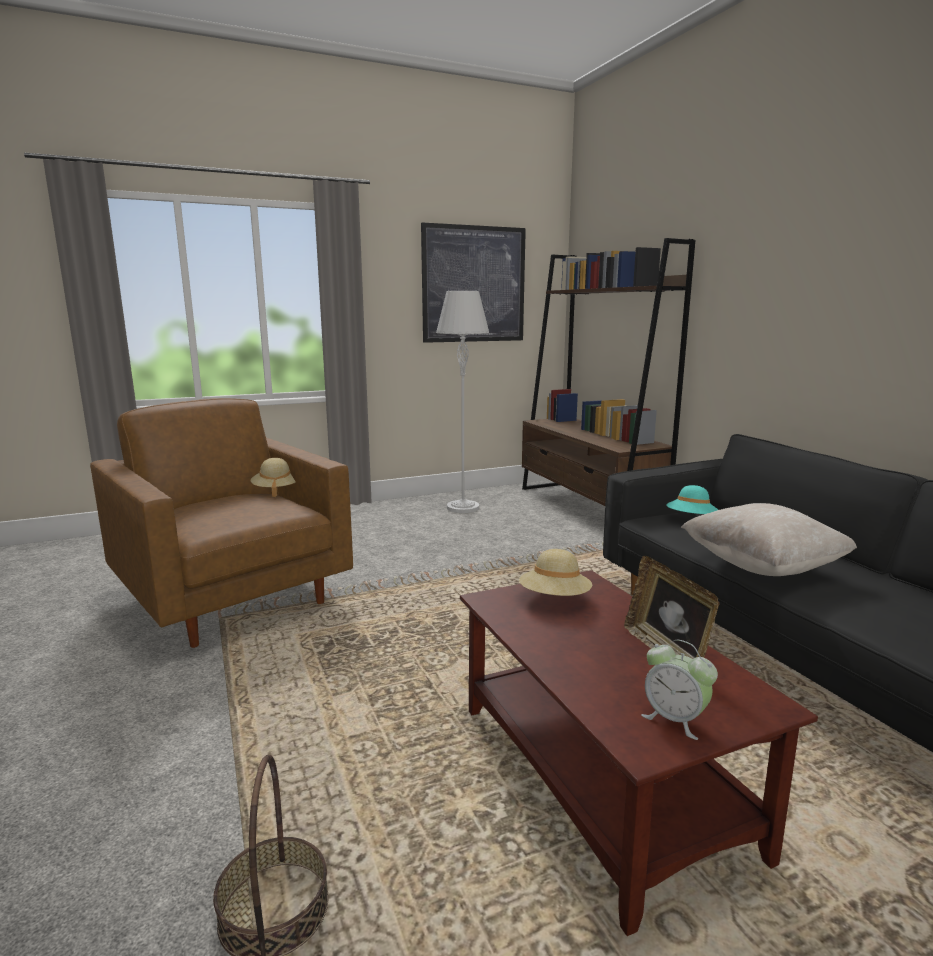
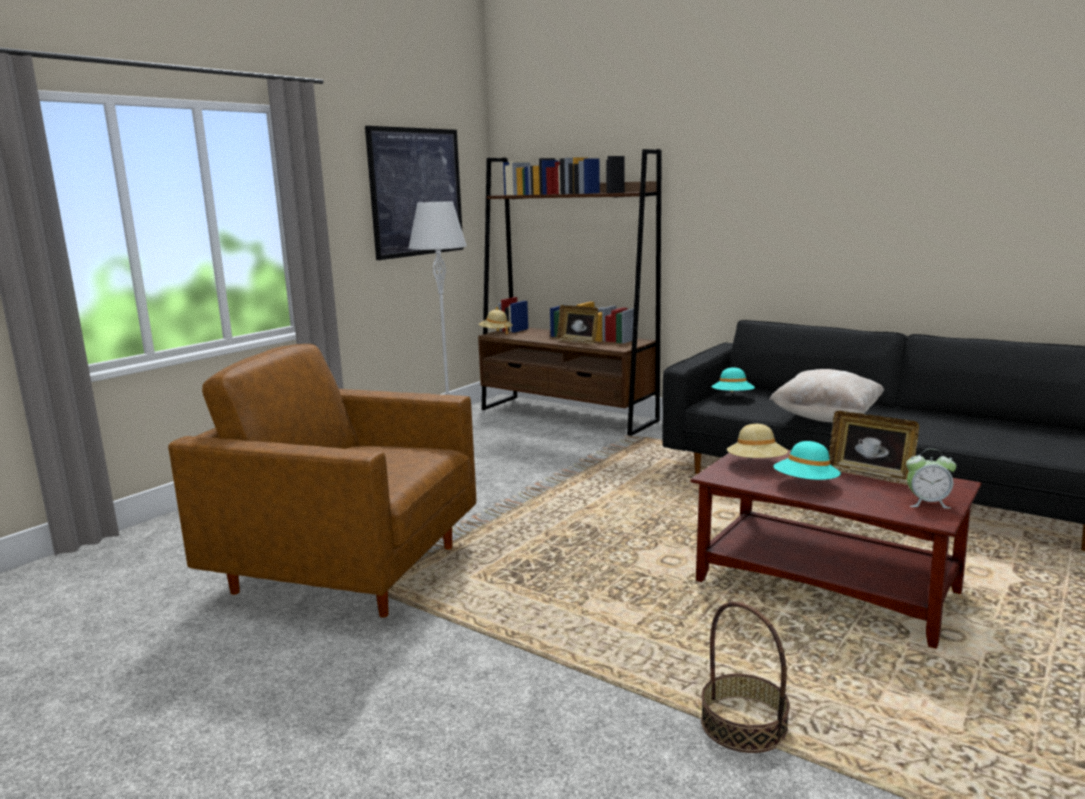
camera: 30 degrees left, 0 degrees up
(276, 490) = (369, 440): beige hat -> beige hat (496, 333)
(563, 640) = (806, 485): none -> turquoise hat
(594, 437) = (578, 342): none -> picture frame

